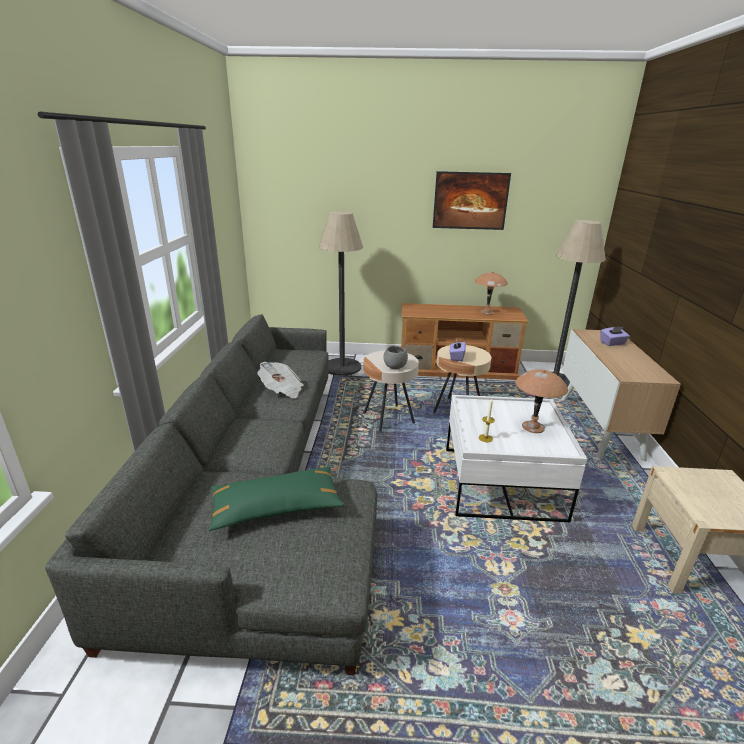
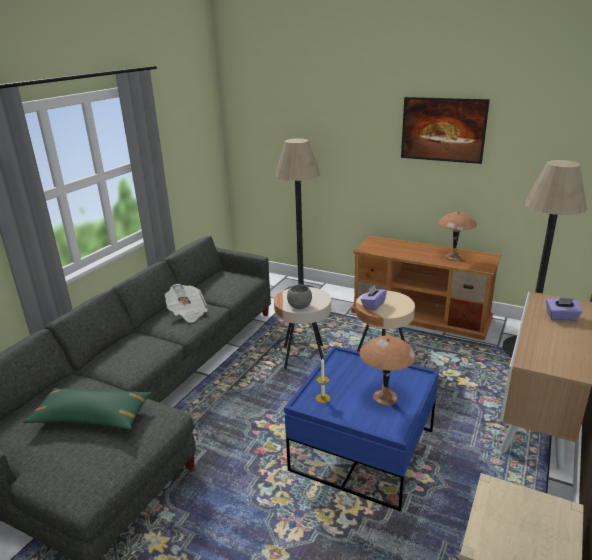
camera: 25 degrees right, 0 degrees up
(501, 483) = (362, 450): white coffee table -> blue coffee table

